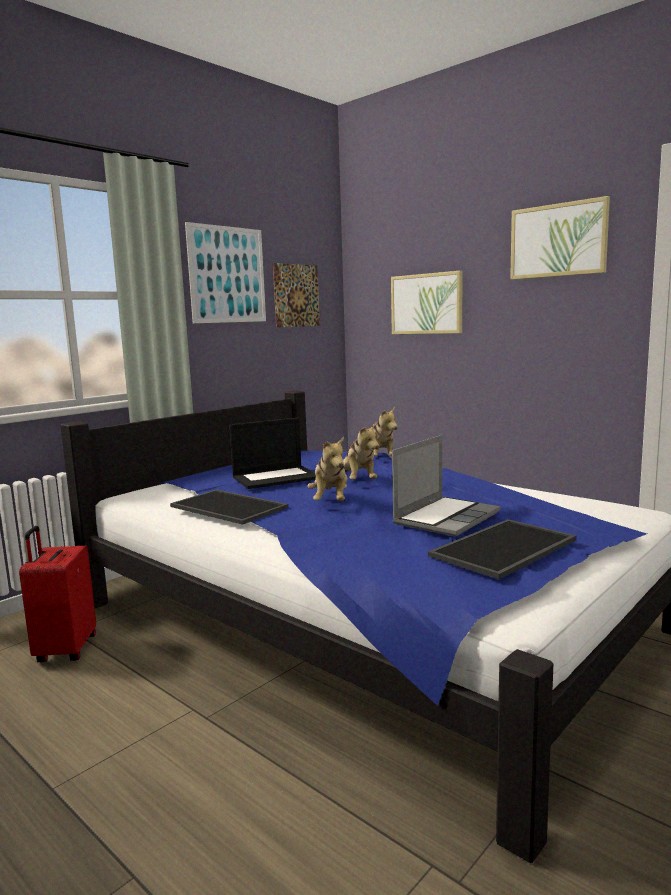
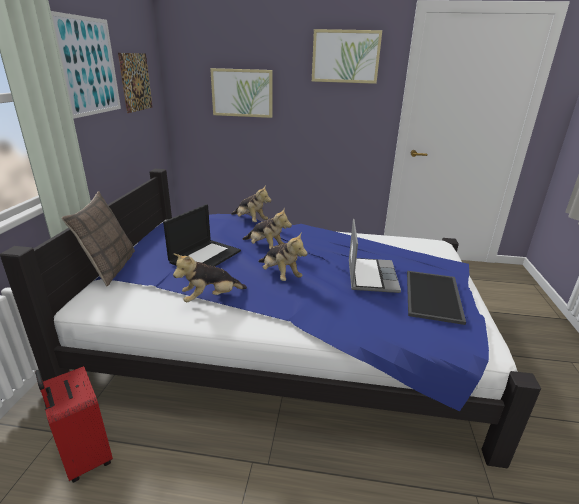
camera: 35 degrees left, 15 degrees up
(180, 475) = (110, 267): none -> pillow
(230, 507) = (210, 298): tray -> plush toy

